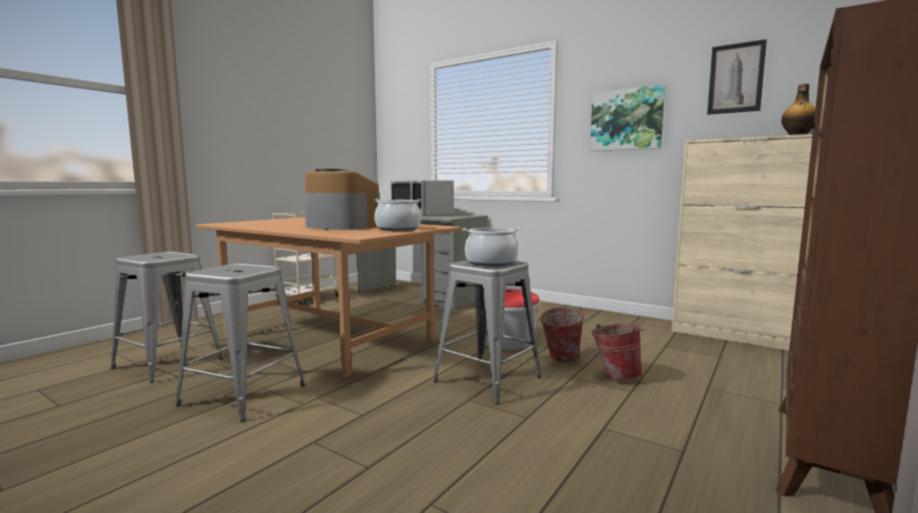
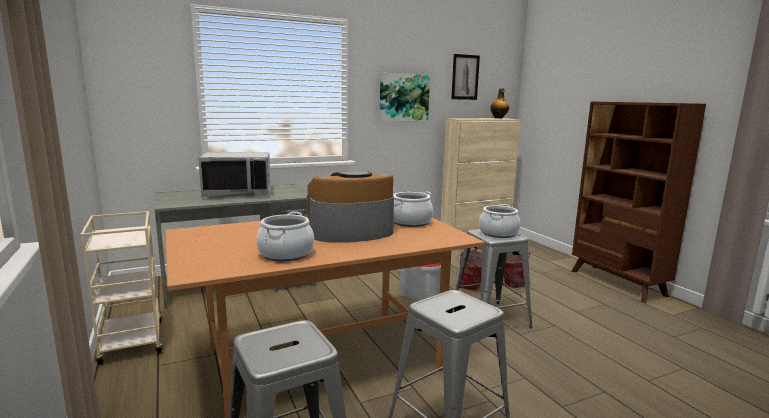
camera: 60 degrees left, 5 degrees up
(267, 225) = (285, 254): none -> cooking pot

